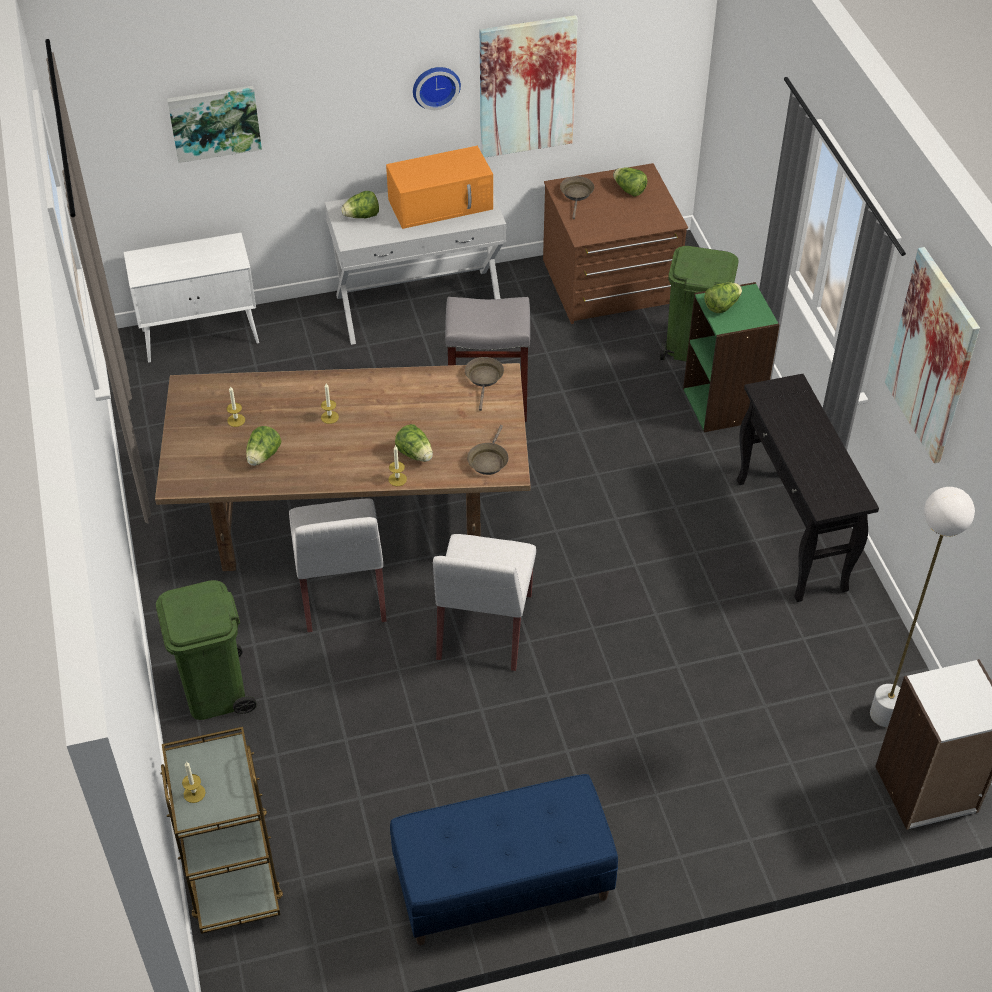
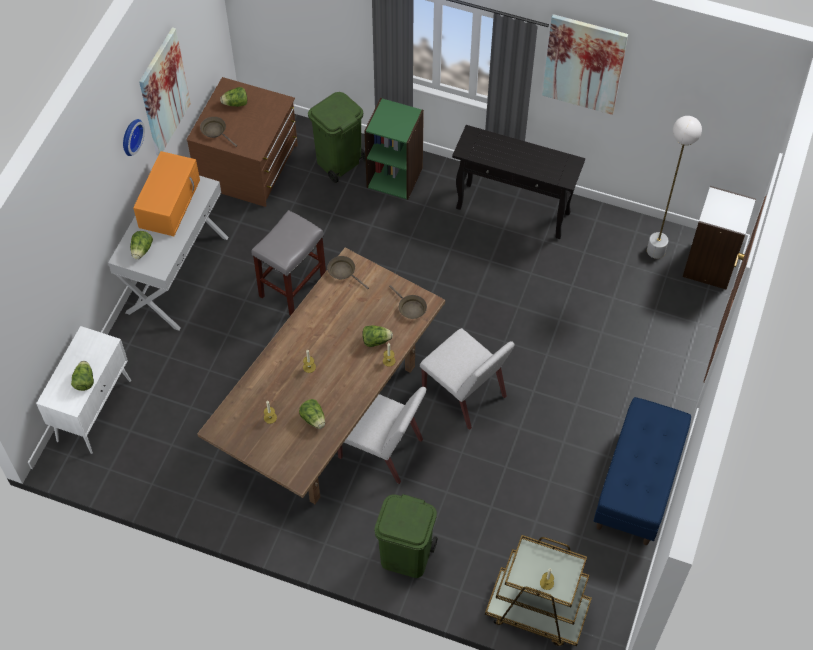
camera: 55 degrees left, 10 degrees up
(214, 122) = (50, 272): picture -> none
(722, 306) = (386, 125): lettuce -> lettuce (84, 381)

